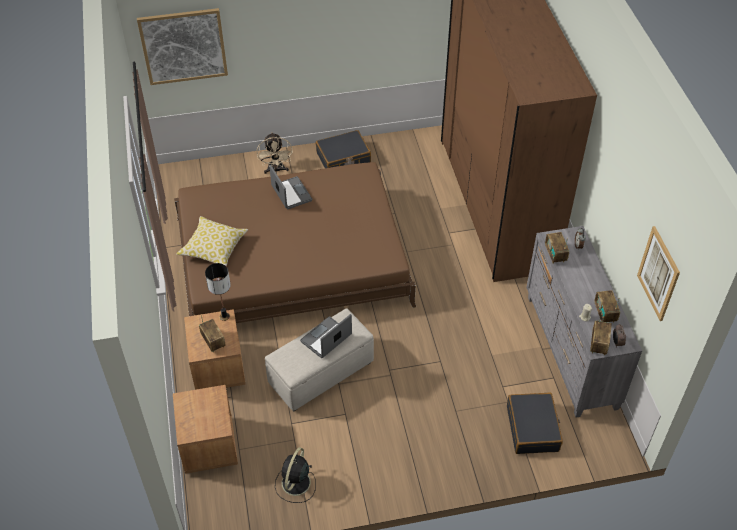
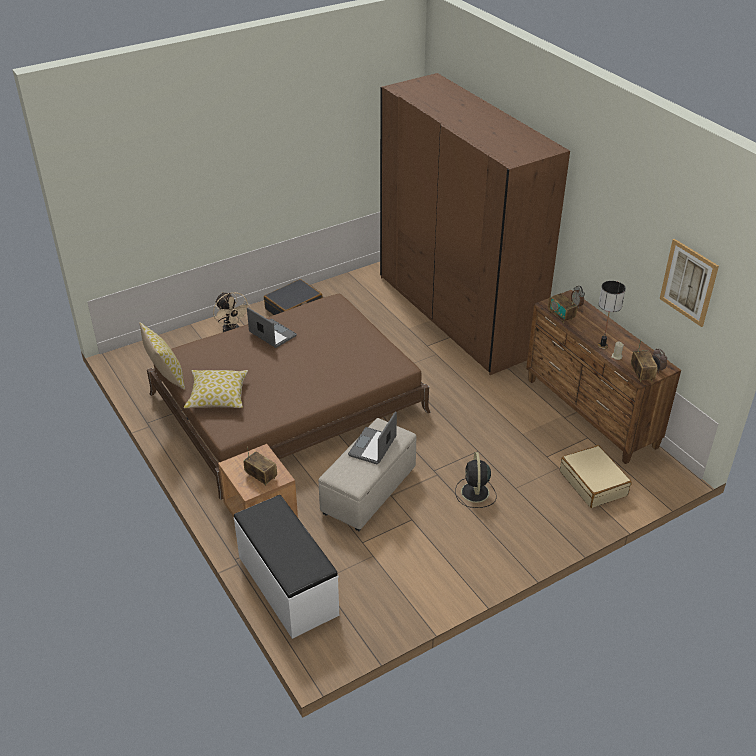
camera: 20 degrees left, 10 degrees down
(179, 215) = (166, 376): none -> pillow
(183, 46) = (127, 209): picture -> none
(209, 445) = (287, 586): brown nightstand -> white bench
(224, 316) = (261, 452): table lamp -> table lamp (603, 346)
(295, 484) = (395, 595): black fan -> black fan (475, 493)
(533, 428) = (593, 483): black suitcase -> beige suitcase
(570, 352) = (590, 413): grey dresser -> brown dresser
(605, 313) = (632, 350): radio -> none

